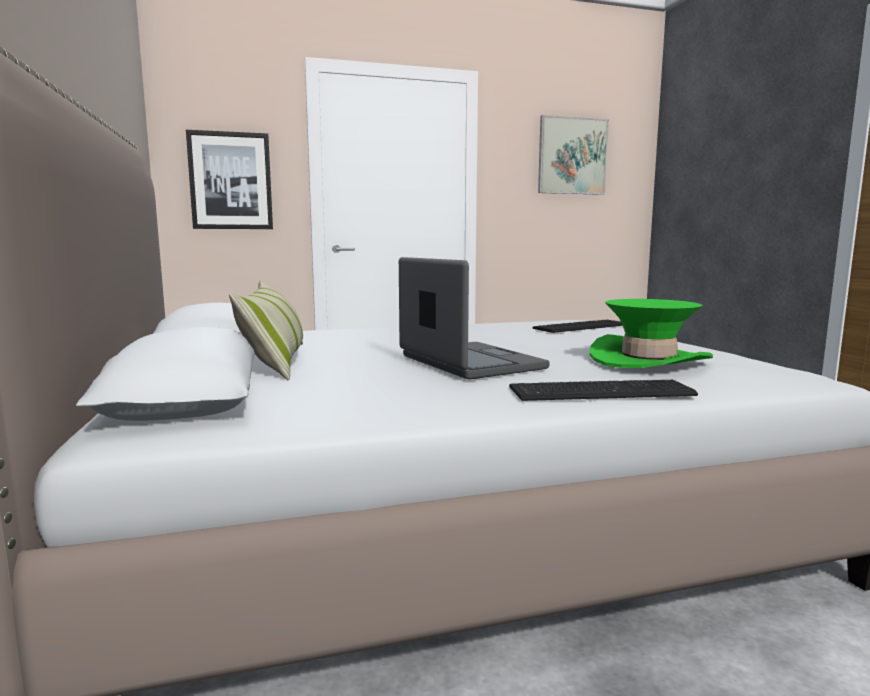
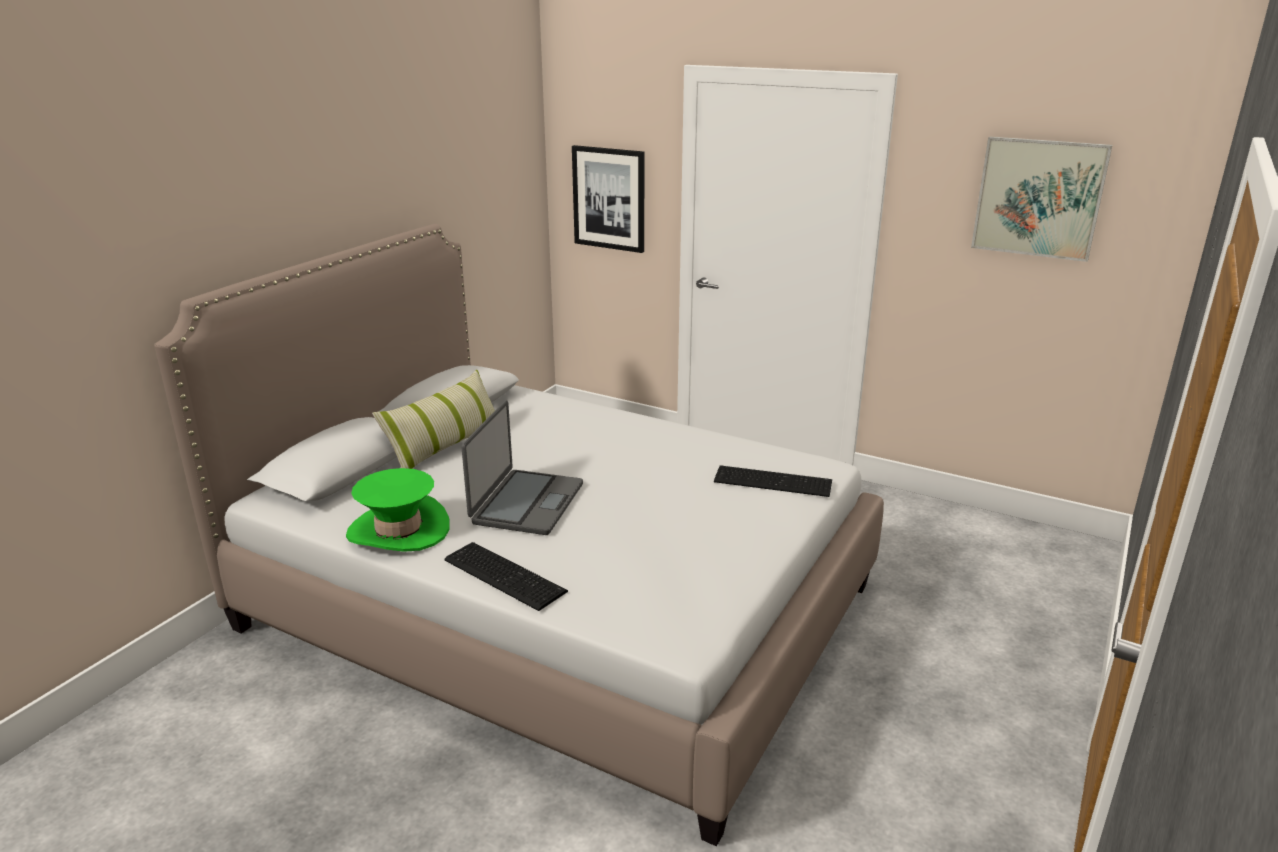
camera: 45 degrees right, 15 degrees up
(648, 360) = (629, 561): green hat -> green hat (399, 530)

